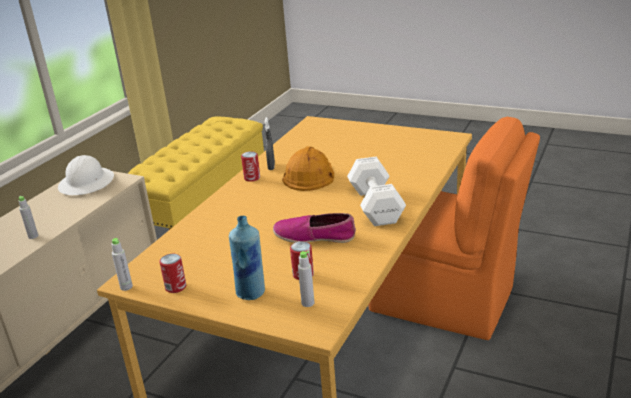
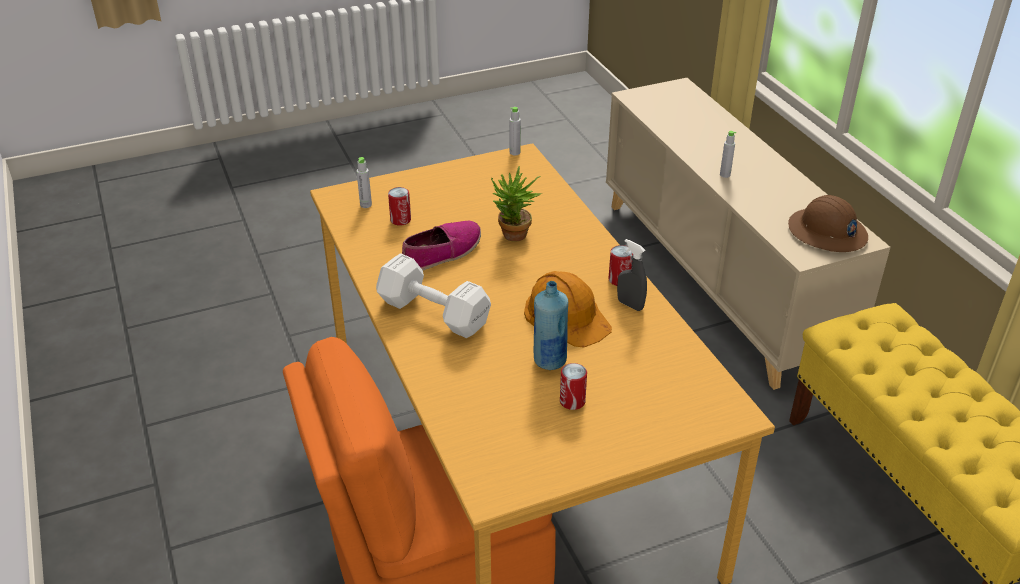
camera: 130 degrees right, 10 degrees up
(87, 183) = (827, 232): white hard hat -> brown hard hat
(175, 287) = (480, 168): can -> can (572, 401)
(251, 293) = (418, 191): blue bottle -> blue bottle (549, 361)
(257, 224) = (513, 238): none -> potted plant

